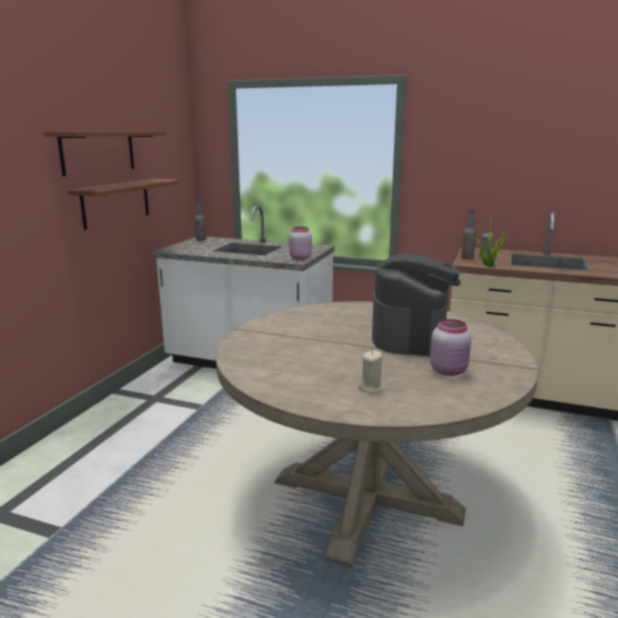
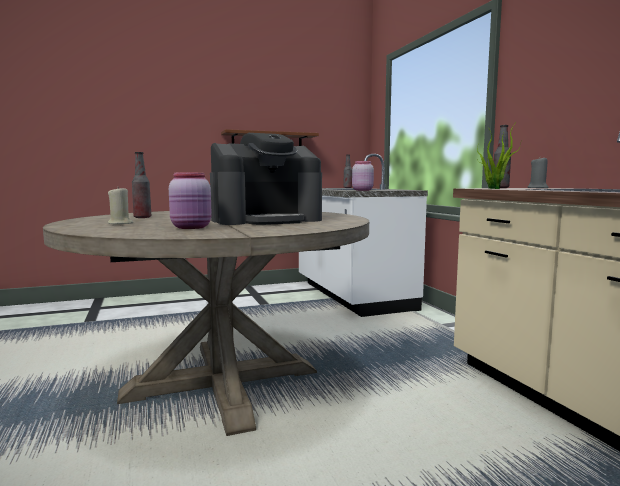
camera: 50 degrees right, 10 degrees down
(98, 151) = (254, 109): brown shelf -> none
(308, 369) = (142, 217): none -> bottle

